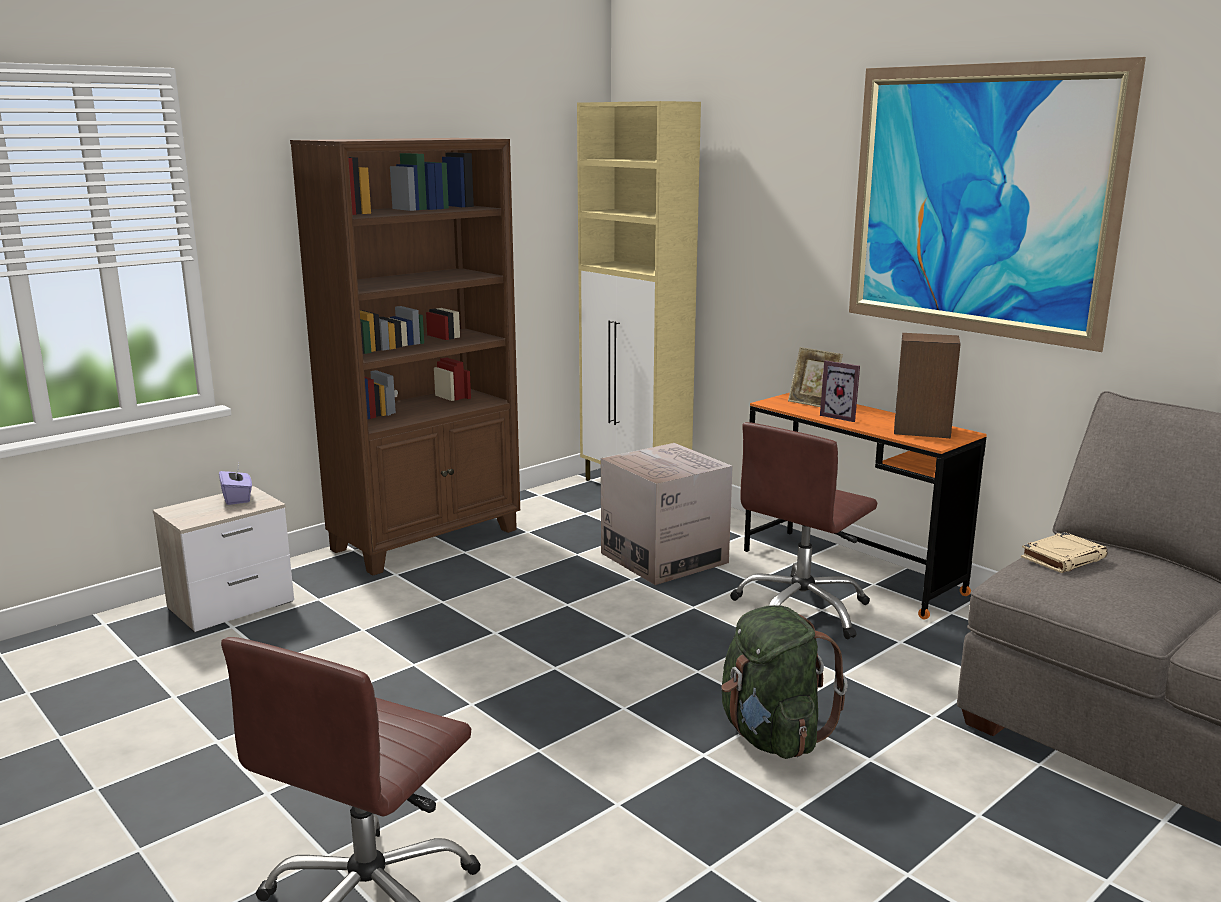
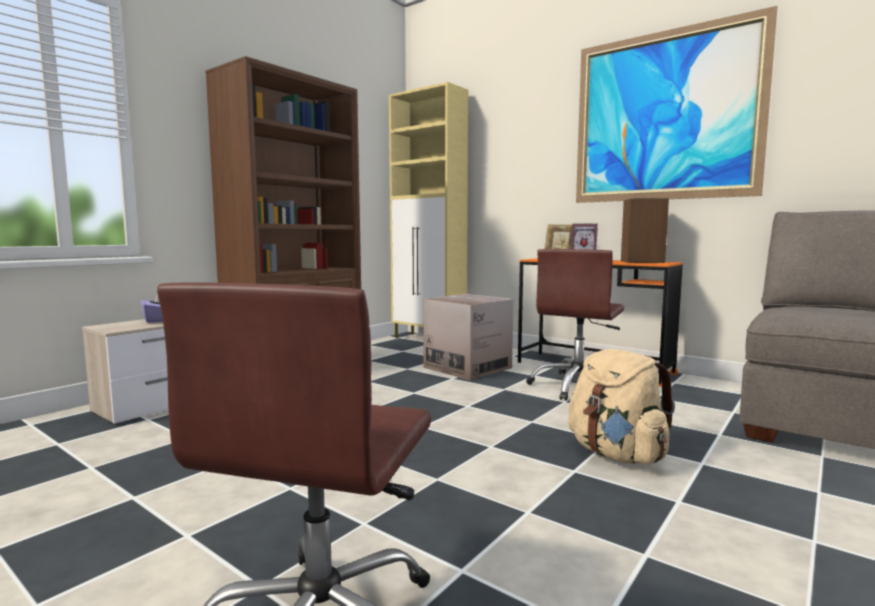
camera: 10 degrees left, 10 degrees down
(771, 736) = (616, 454): green backpack -> beige backpack
(1063, 558) = (794, 308): beige book -> none

